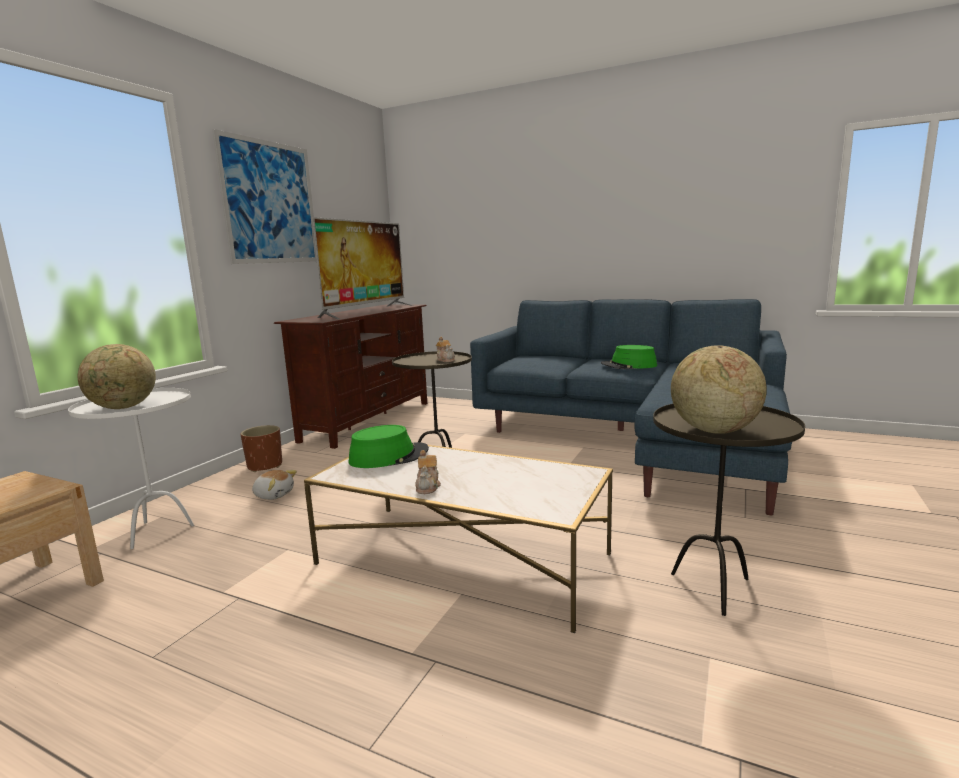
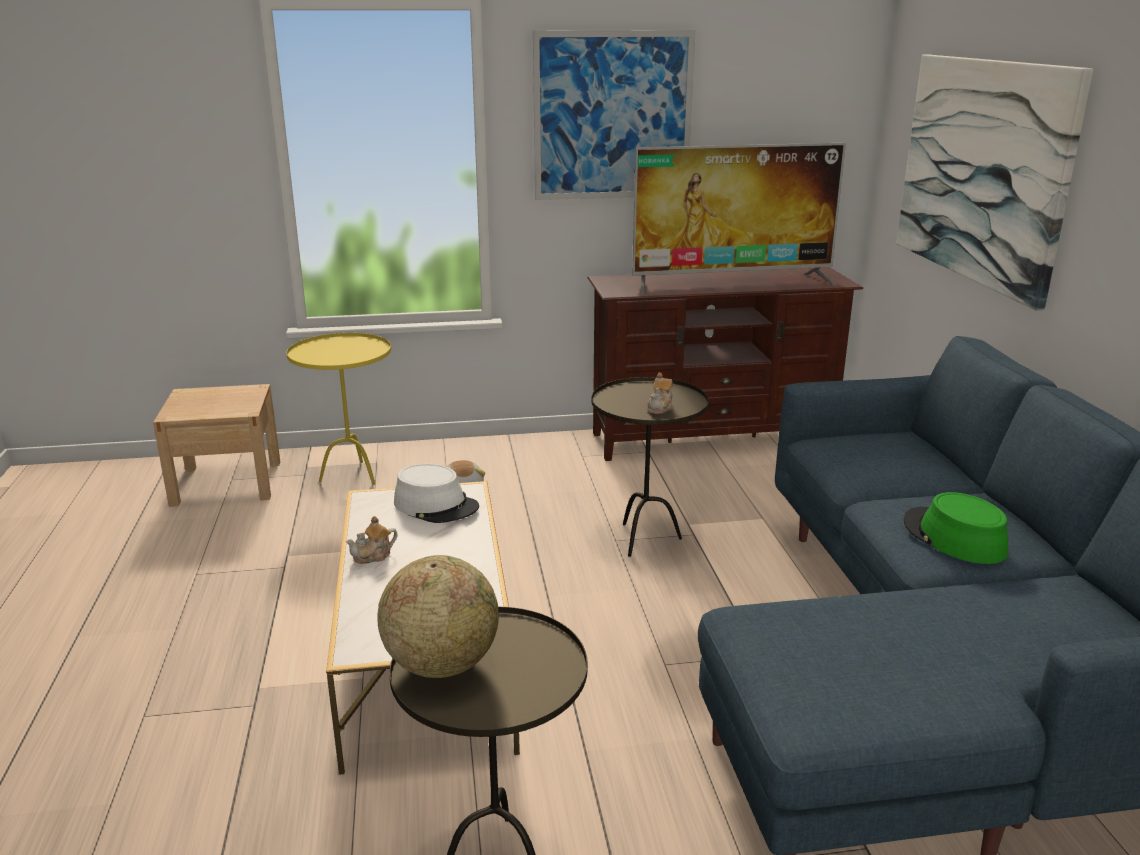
camera: 55 degrees right, 10 degrees up
(124, 408) = (322, 356): globe -> none
(157, 532) = (351, 476): white side table -> yellow side table
(264, 466) = (518, 449): brown planter -> none
(389, 456) = (436, 505): green hat -> white hat
(490, 224) = (982, 171): none -> picture

